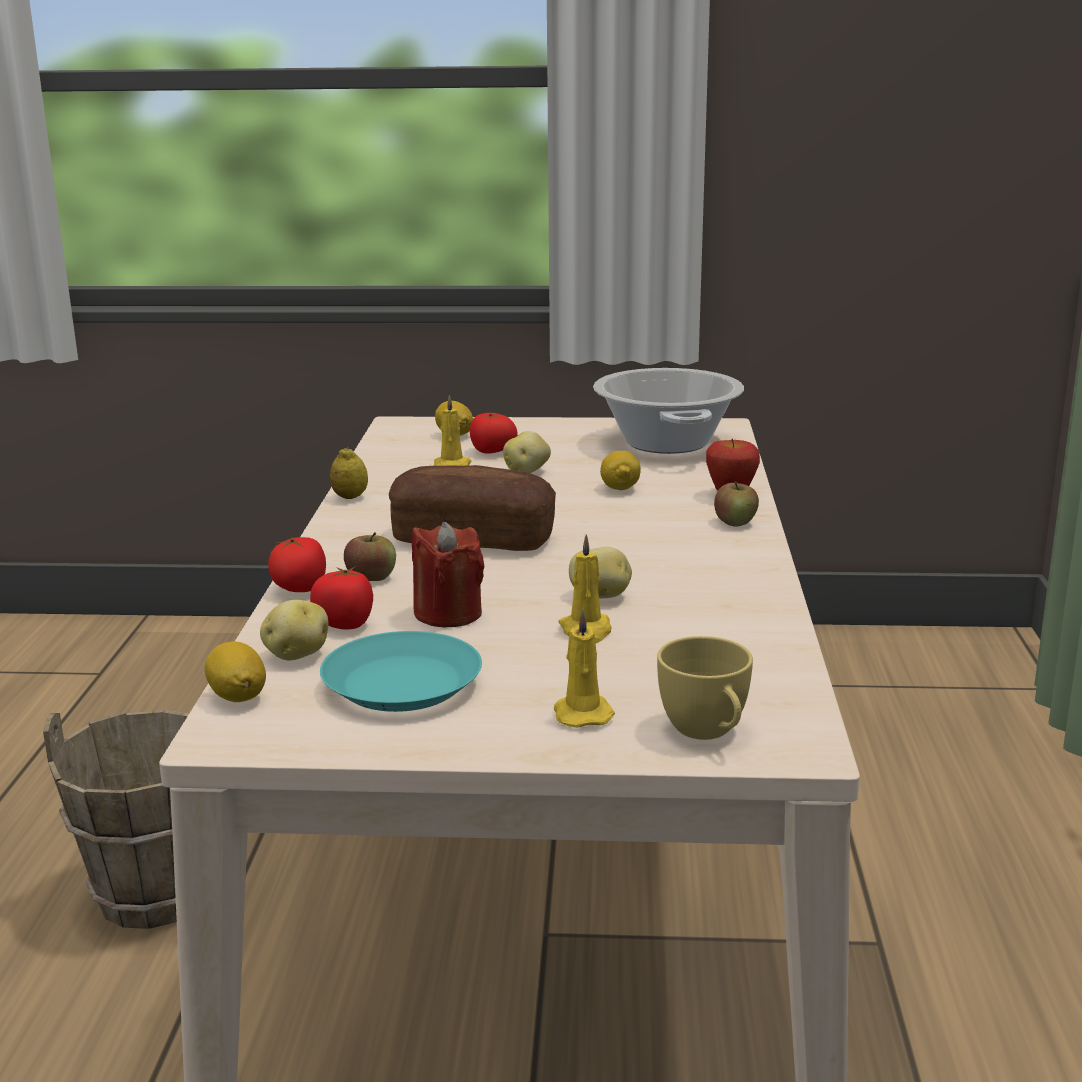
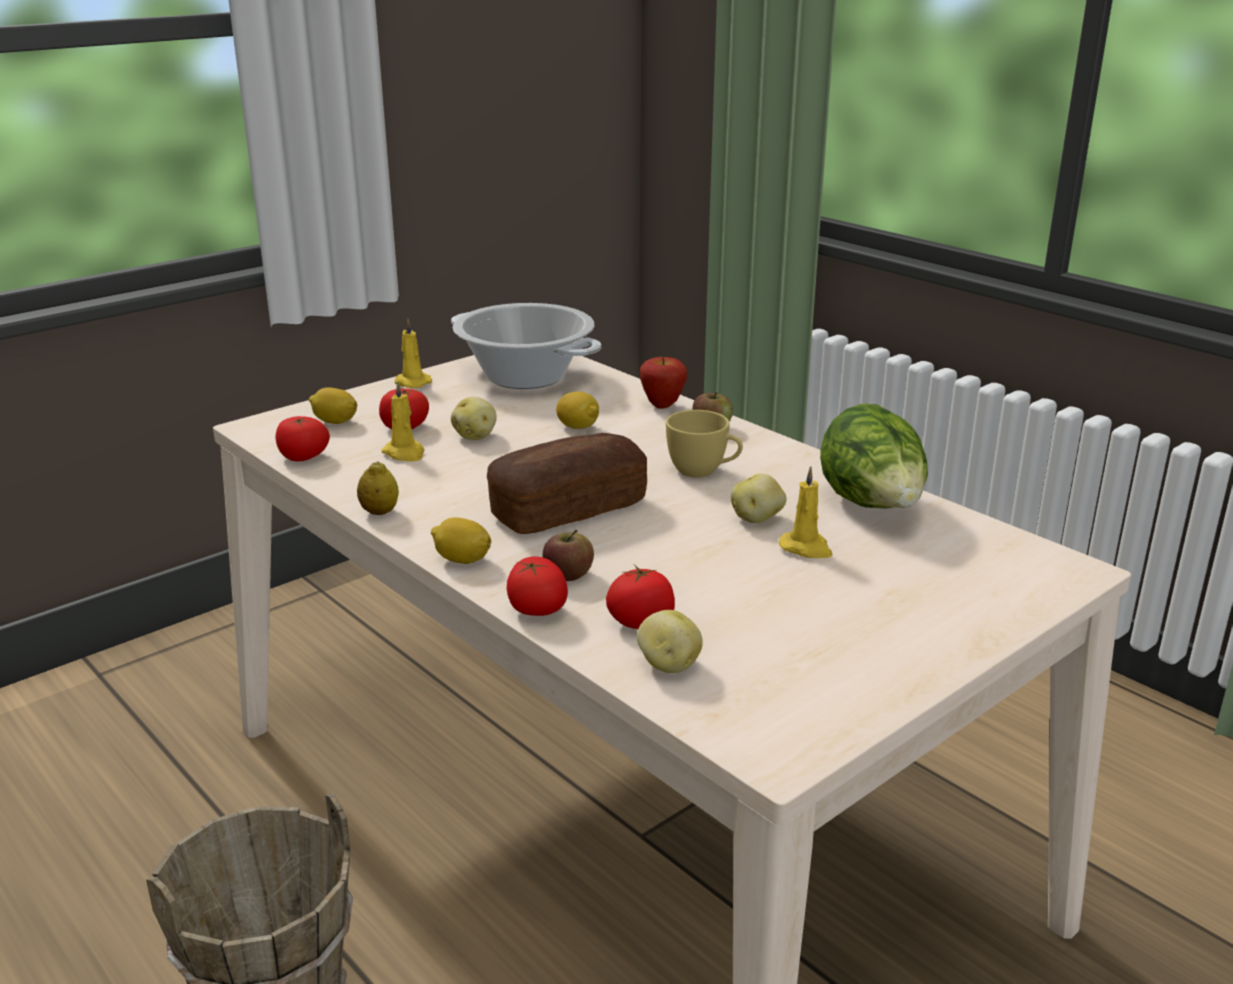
camera: 45 degrees left, 5 degrees up
(238, 697) = (708, 720): lemon -> lemon (462, 560)
(383, 450) = (303, 458): none -> tomato
(404, 684) = (792, 646): turquoise plate -> none
(448, 614) = (693, 578): red candle -> none
(582, 713) = (934, 608): yellow candle -> yellow candle (411, 383)
(708, 733) = (1018, 584): yellow cup -> yellow cup (703, 471)
(727, 626) = (872, 507): none -> lettuce

